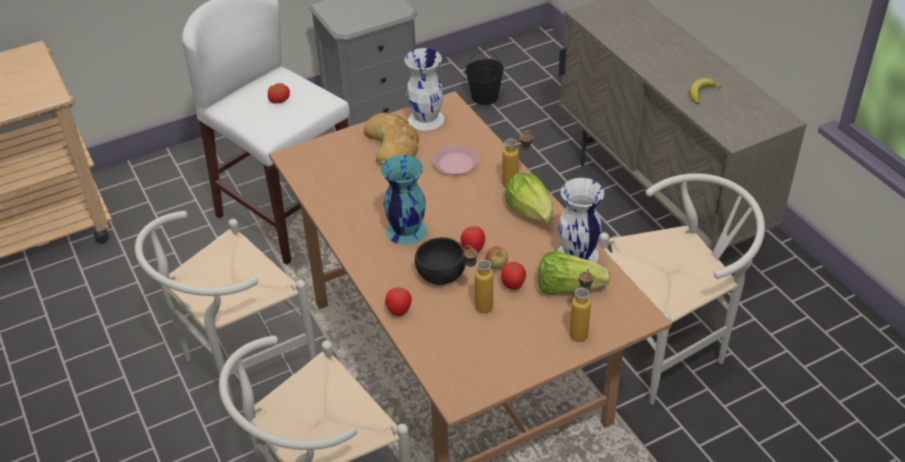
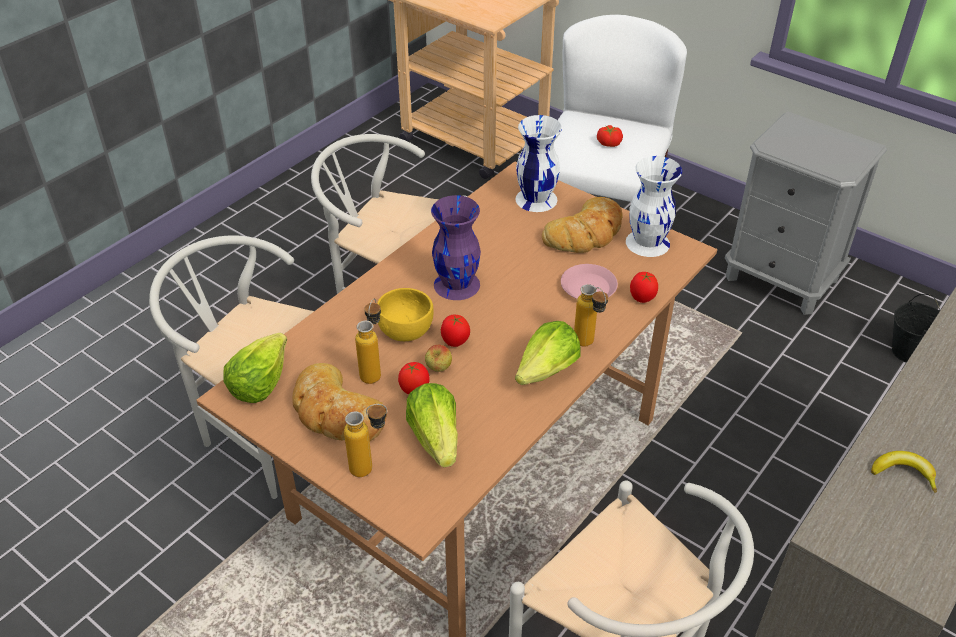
camera: 65 degrees right, 0 degrees up
(399, 312) = (335, 316): tomato -> tomato (642, 299)
(405, 230) = (457, 284): turquoise vase -> purple vase
(441, 273) = (406, 329): black bowl -> yellow bowl
(451, 377) = (259, 382): none -> lettuce
(512, 336) = (336, 412): none -> bread
(577, 255) = (494, 432): white vase -> white vase (535, 199)

